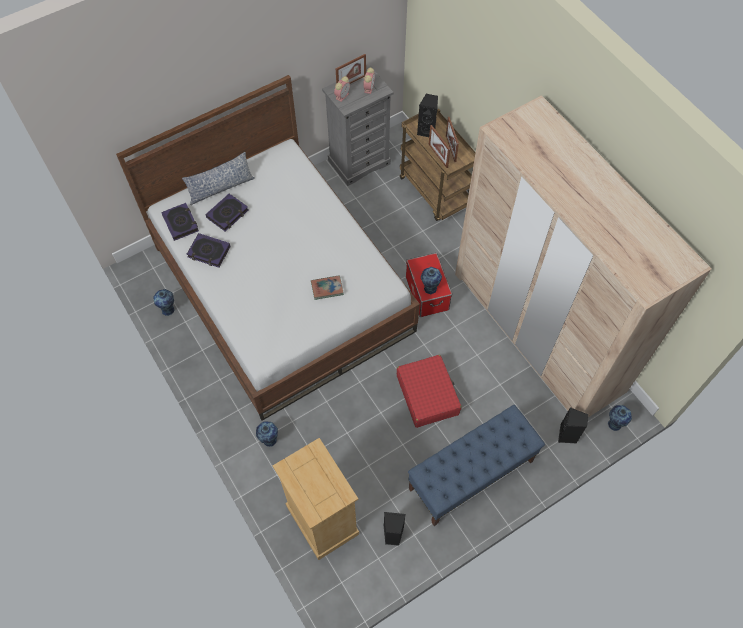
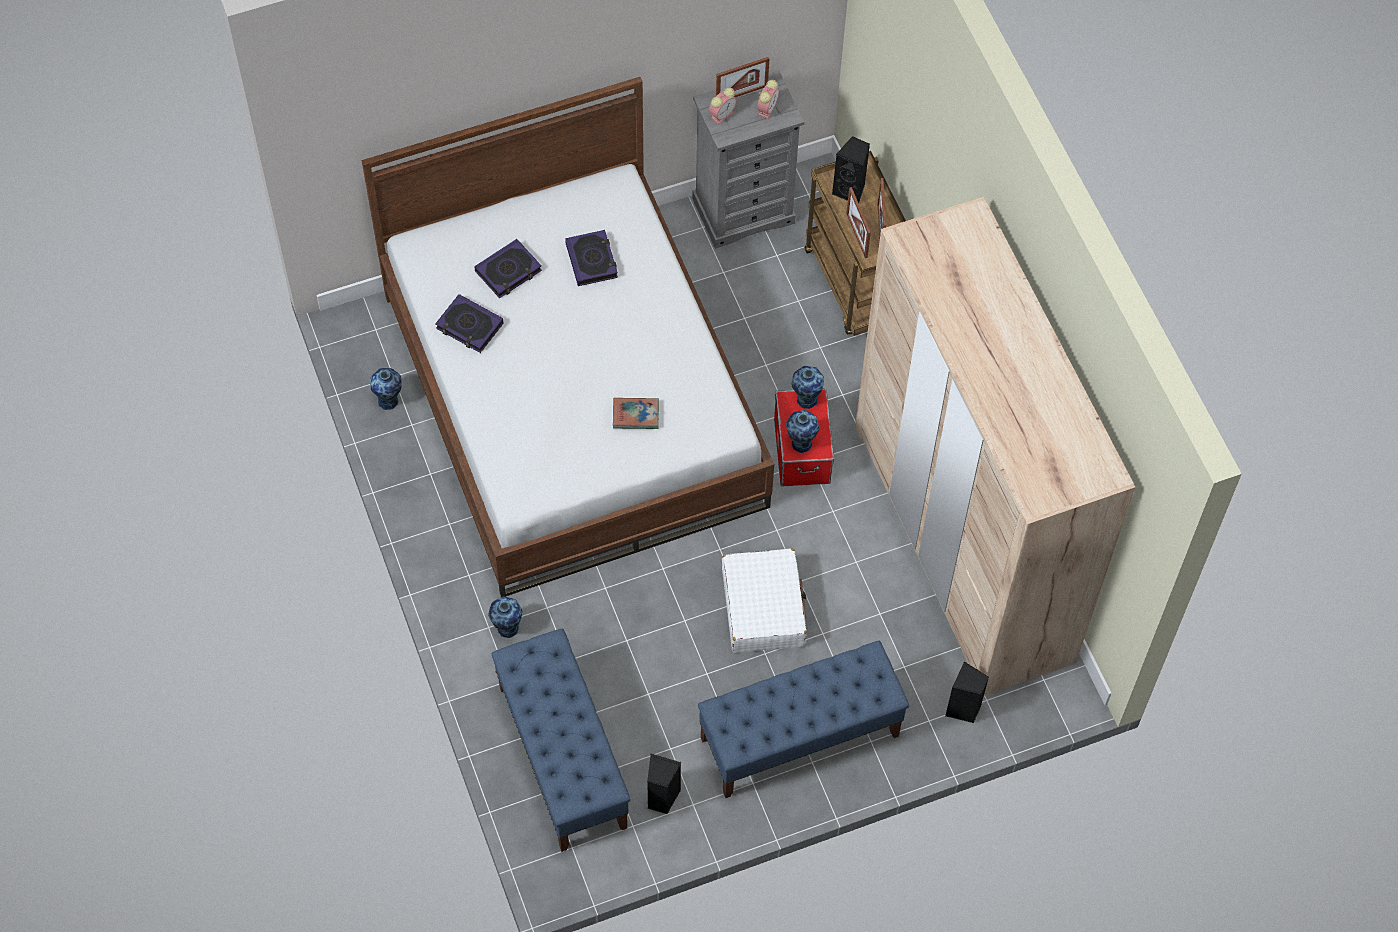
camera: 10 degrees right, 0 degrees up
(181, 223) = (435, 273): book -> book (592, 260)
(221, 188) = (505, 227): pillow -> none
(322, 519) = (562, 756): beige dresser -> blue bench
(427, 394) = (763, 607): red suitcase -> white suitcase
(614, 424) = (1040, 707): vase -> vase (805, 400)

